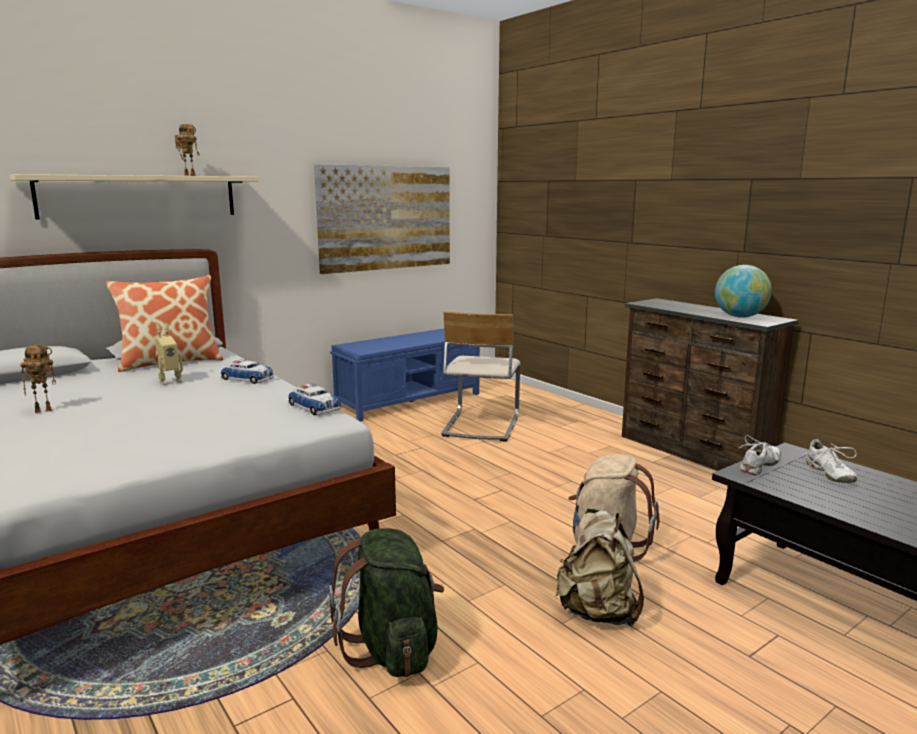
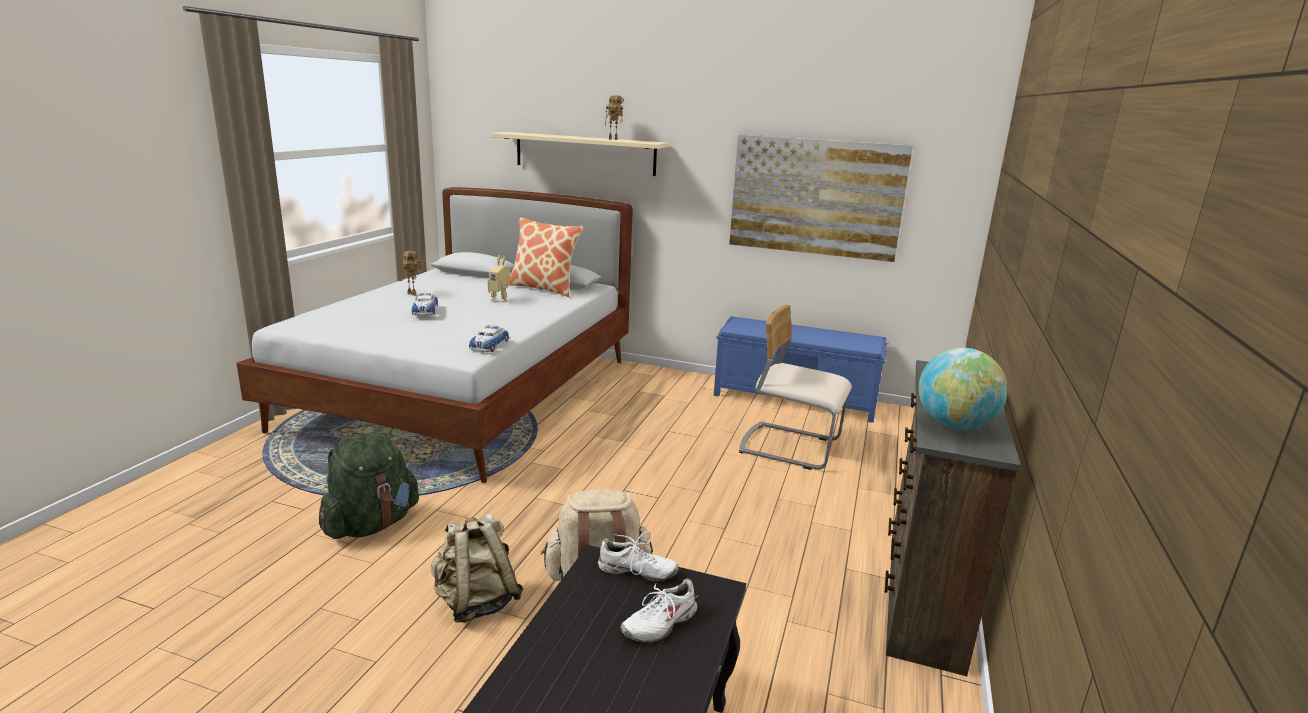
camera: 55 degrees right, 5 degrees up
(247, 378) = (533, 313): toy car -> toy car (425, 310)
(480, 426) = (790, 447): beige chair -> beige chair turned 45 degrees clockwise

